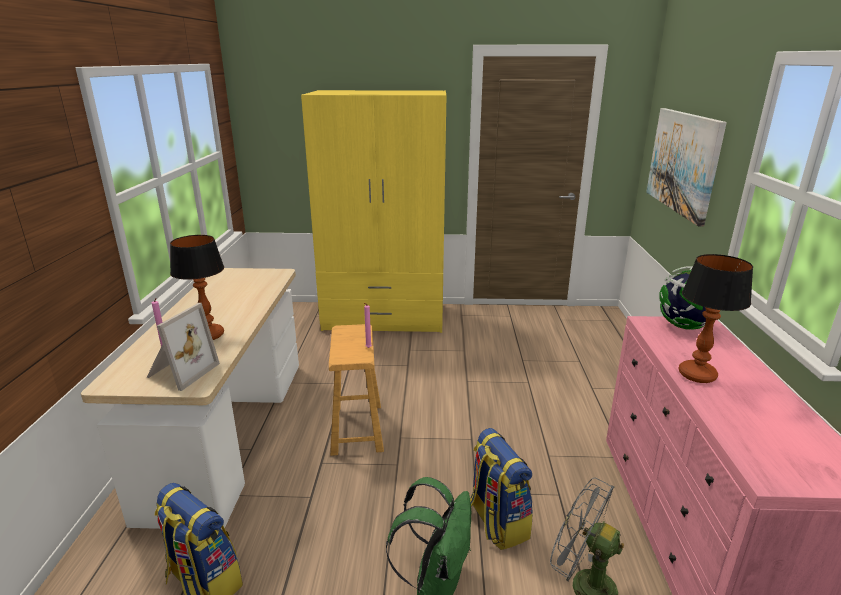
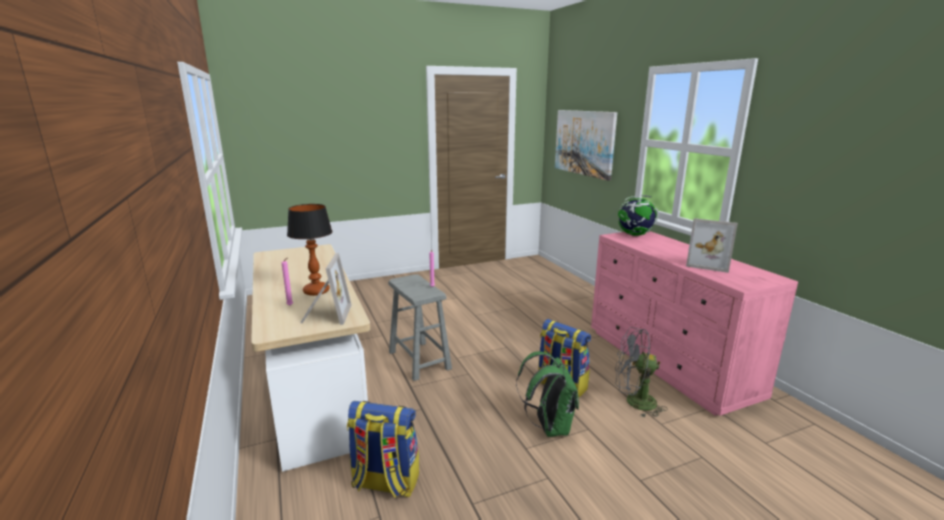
camera: 25 degrees left, 5 degrees down
(357, 429) = (419, 360): brown stool -> grey stool
(384, 317) = (377, 287): yellow wardrobe -> none
(698, 375) = (666, 254): table lamp -> none
(754, 414) = (708, 264): none -> picture frame

